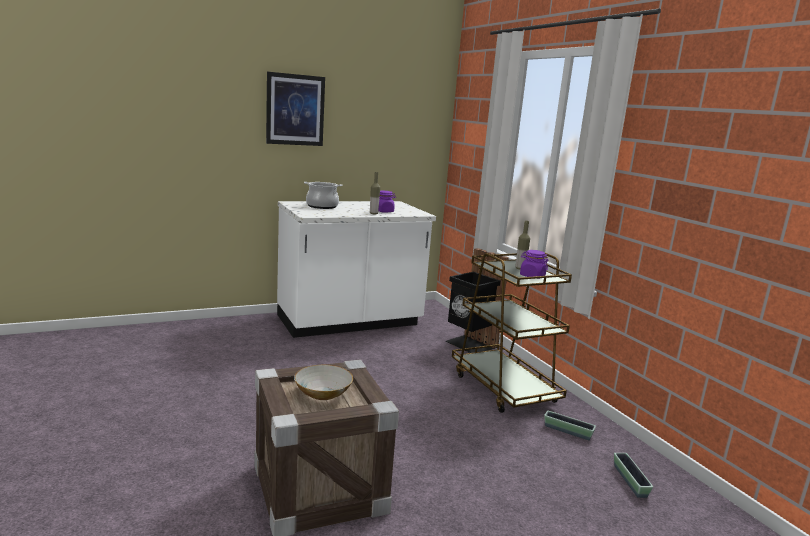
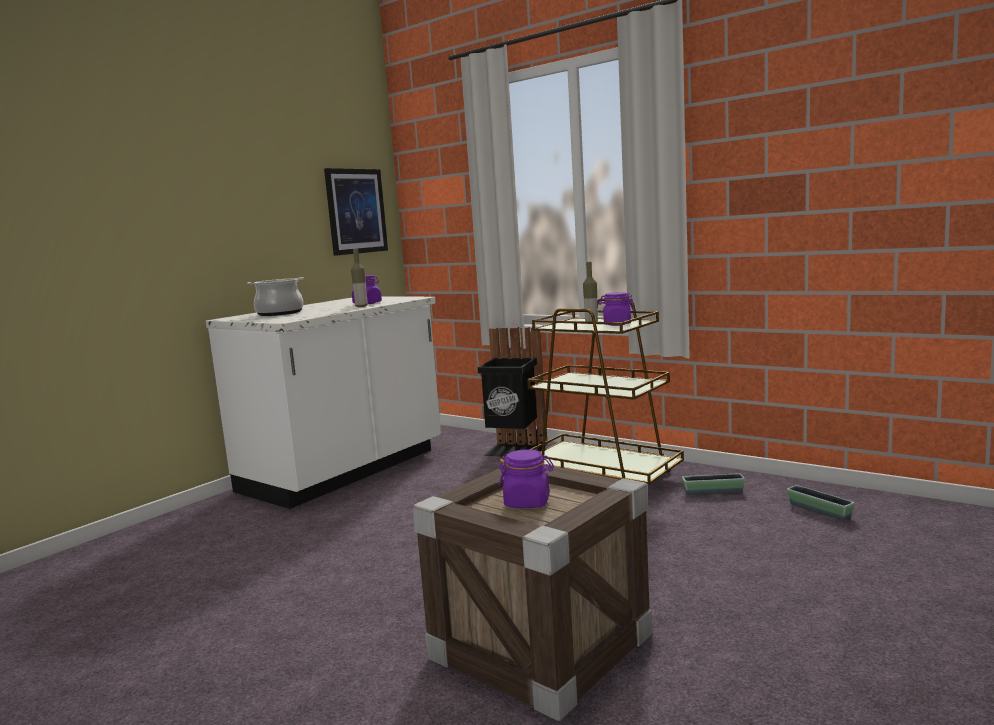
camera: 25 degrees left, 5 degrees down
(295, 110) = (205, 183): picture -> picture (356, 211)
(322, 393) = (527, 502): bowl -> purple jar

